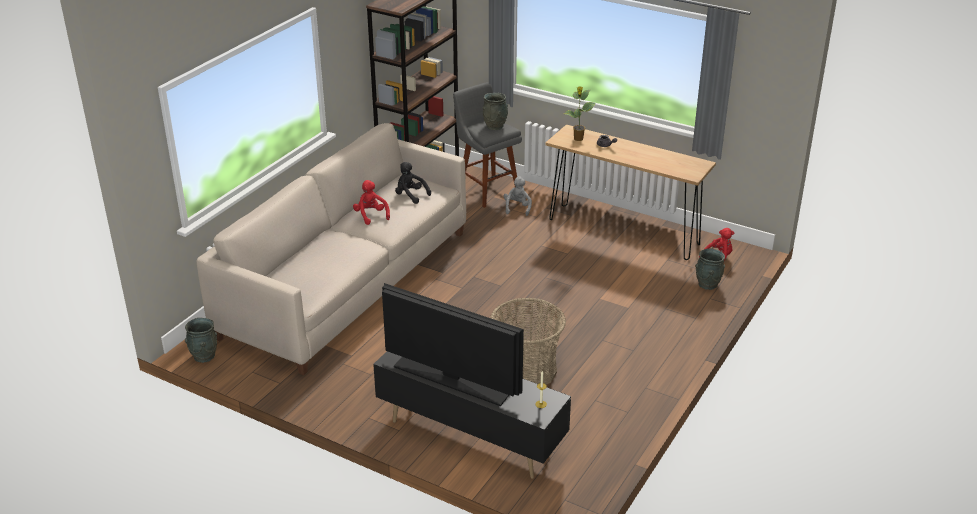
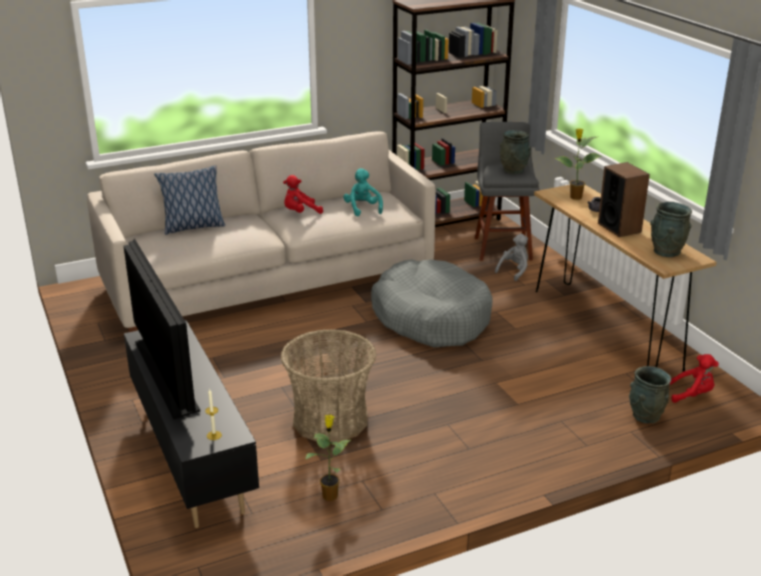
camera: 35 degrees right, 5 degrees down
(204, 356) = (80, 296): grey vase -> grey vase (666, 252)
(301, 258) = (193, 227): none -> pillow
(371, 215) = (300, 213): red plush toy -> red plush toy turned 120 degrees counterclockwise
(410, 195) = (362, 209): black plush toy -> turquoise plush toy
(503, 267) = (431, 318): none -> grey dog bed
(587, 418) = (330, 495): none -> potted plant
(633, 155) = (619, 227): none -> speaker

